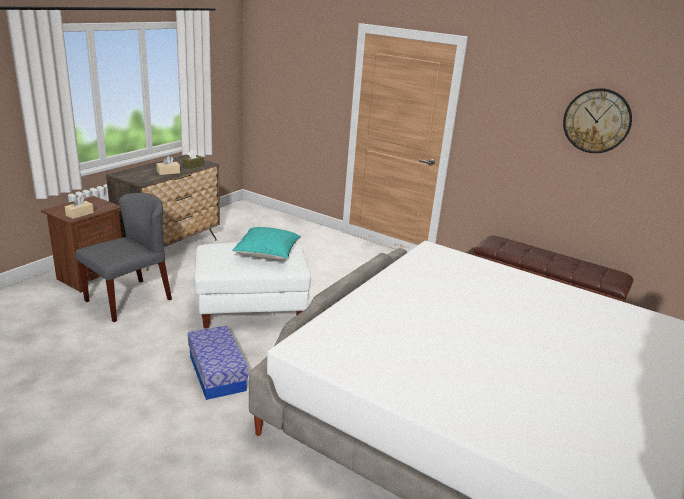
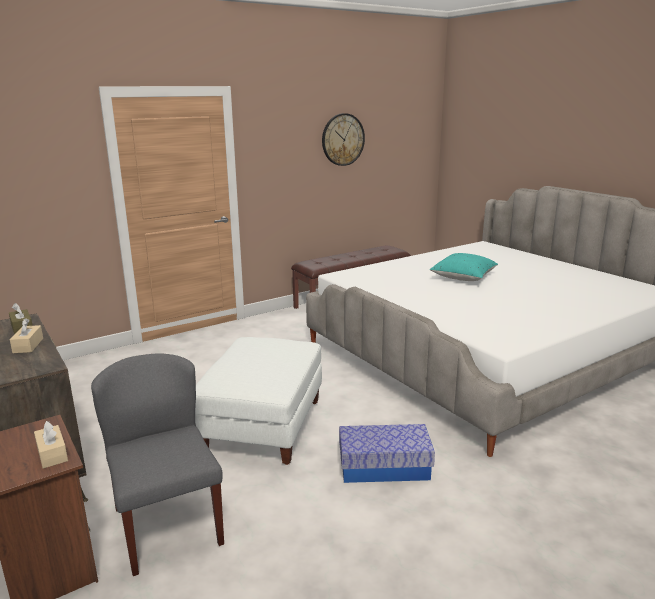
camera: 65 degrees left, 5 degrees down
(267, 254) = (266, 351): turquoise pillow -> turquoise pillow (463, 278)

